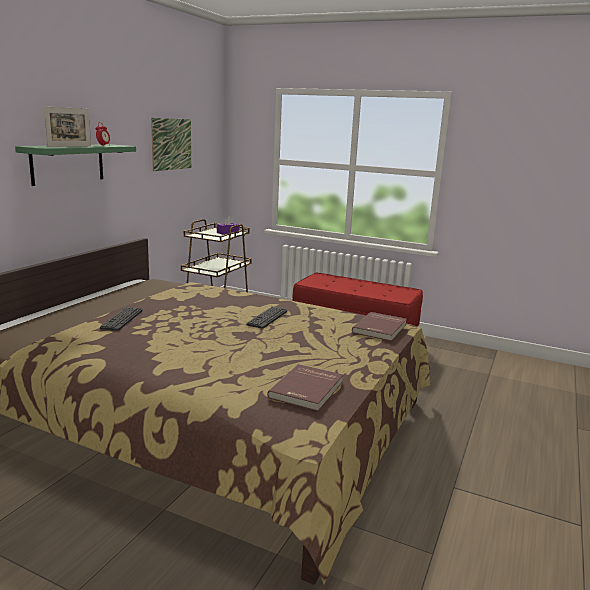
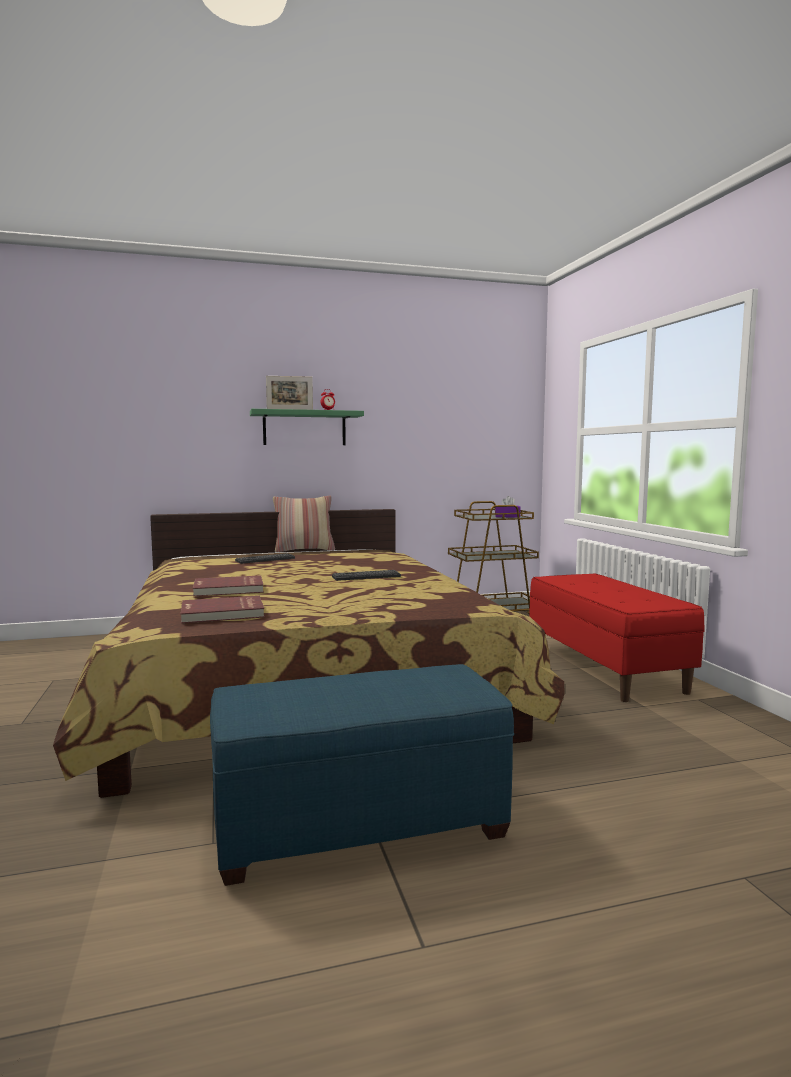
camera: 50 degrees right, 10 degrees down
(84, 295) = (304, 550): none -> pillow
(171, 144) = (447, 416): picture -> none
(380, 328) = (446, 602): red book -> red book (228, 589)
(455, 492) = (360, 823): none -> blue ottoman

